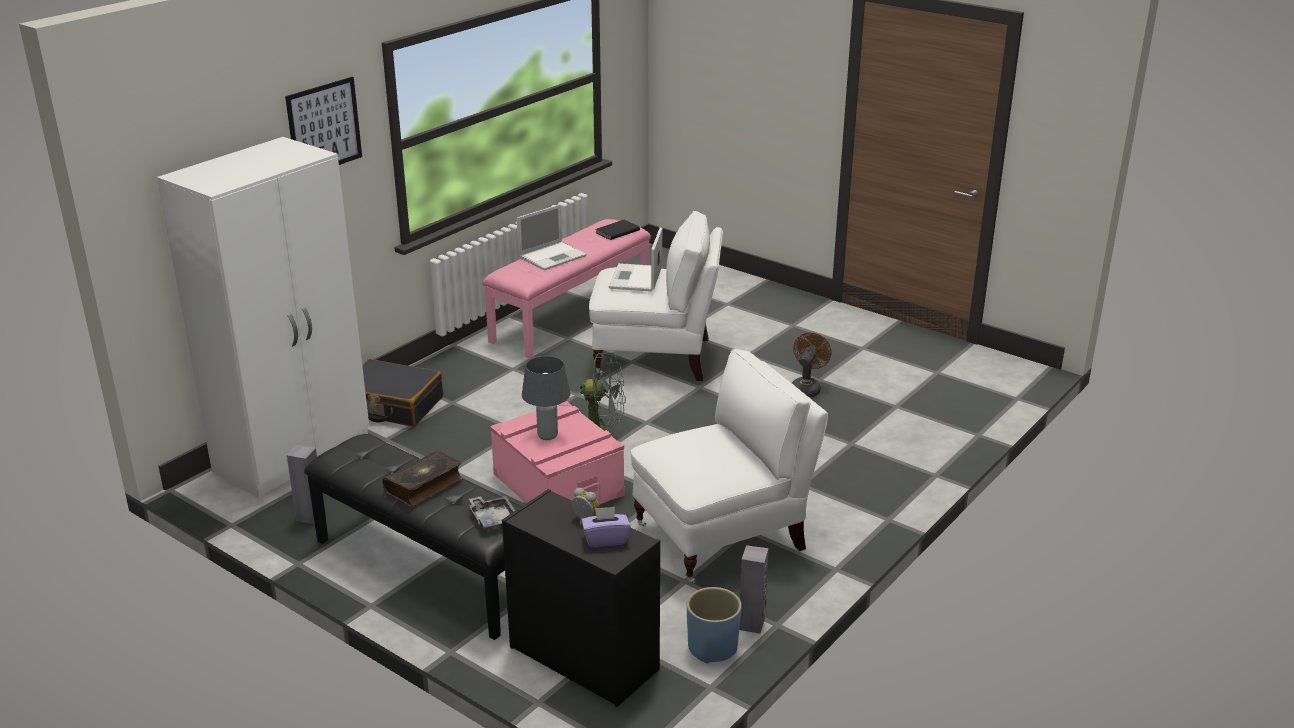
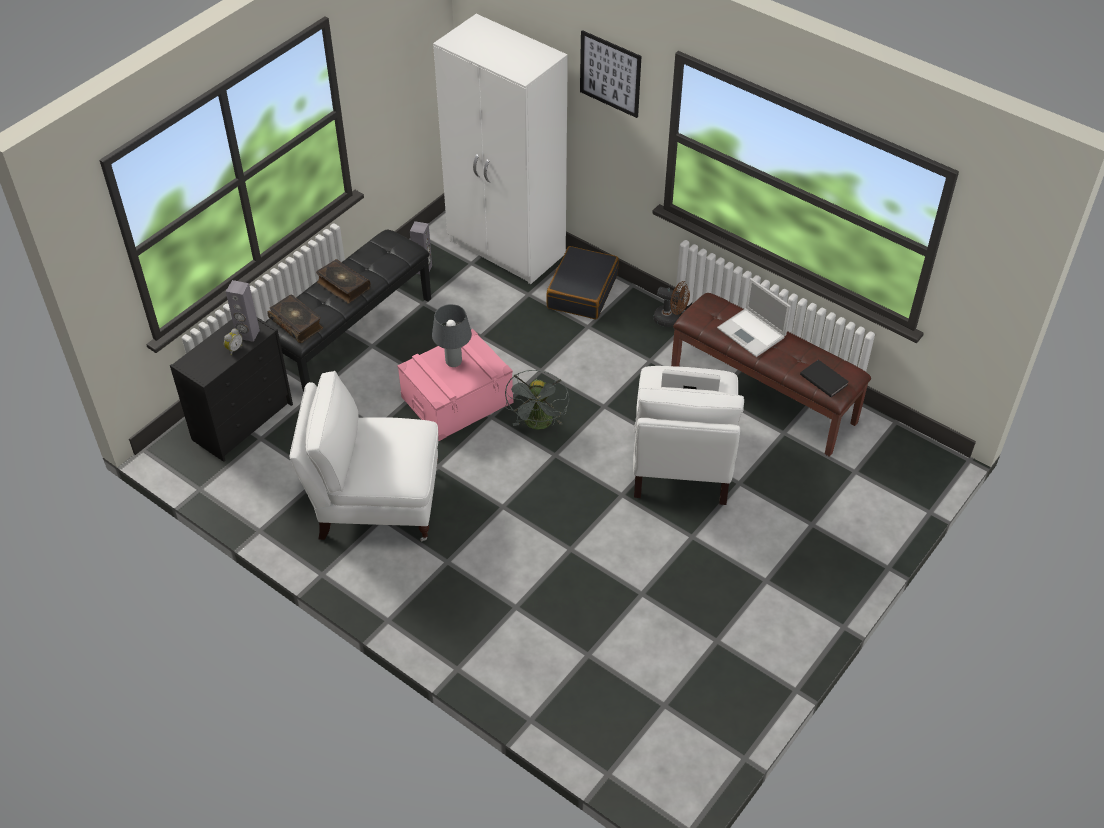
camera: 90 degrees right, 20 degrees up
(493, 519) = (297, 323): grey tray -> book
(570, 316) = (763, 396): pink bench -> brown bench
(605, 539) = (210, 360): purple tissue box -> none
(712, 648) = (240, 491): blue planter -> none
(724, 536) = (375, 503): white armchair -> white armchair turned 120 degrees clockwise
(752, 624) = (263, 515): grey speaker -> grey speaker (248, 334)
(807, 388) = (623, 581): brown fan -> brown fan (670, 319)

